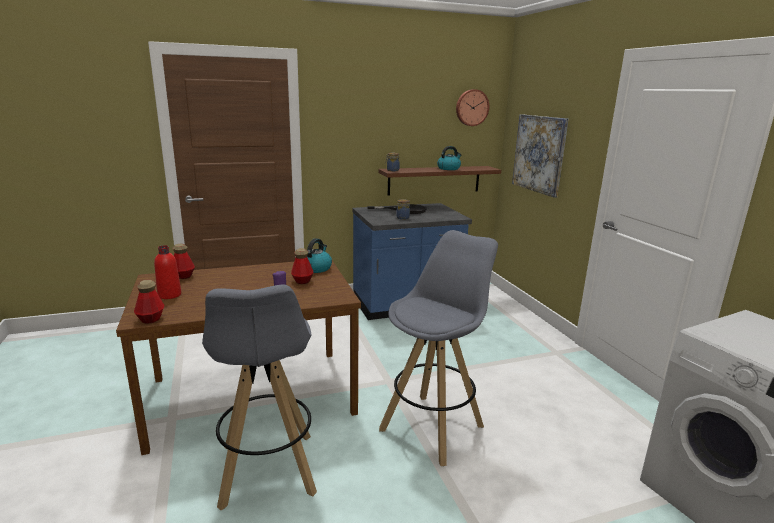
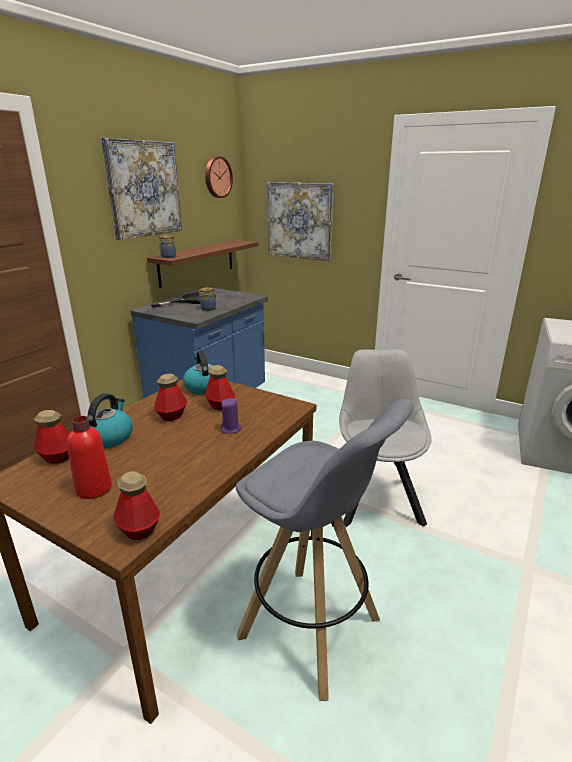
camera: 40 degrees left, 5 degrees up
(267, 277) = (172, 416): none -> bottle
(385, 114) = (144, 189): none -> picture
(434, 426) = (377, 499): grey stool -> grey chair
(449, 168) = (214, 247): kettle -> kettle (108, 437)

